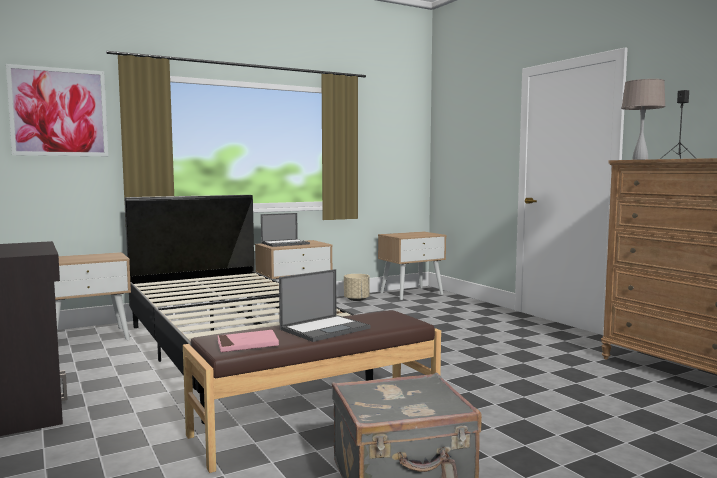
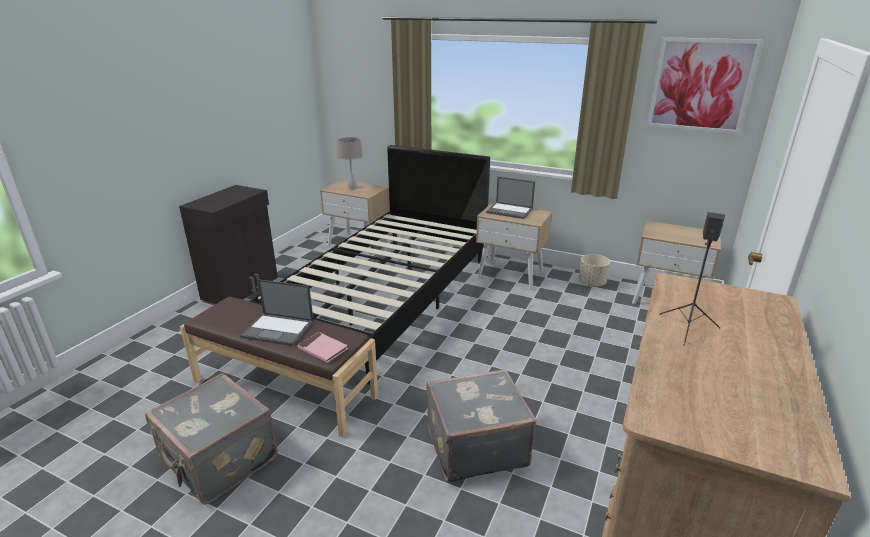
camera: 55 degrees right, 20 degrees up
(59, 112) = (360, 69): picture -> picture (701, 85)
(247, 344) = (220, 319): pink book -> pink book (323, 349)
(506, 374) = (475, 445): none -> grey suitcase
(640, 159) = (691, 294): beige table lamp -> beige table lamp (352, 187)

